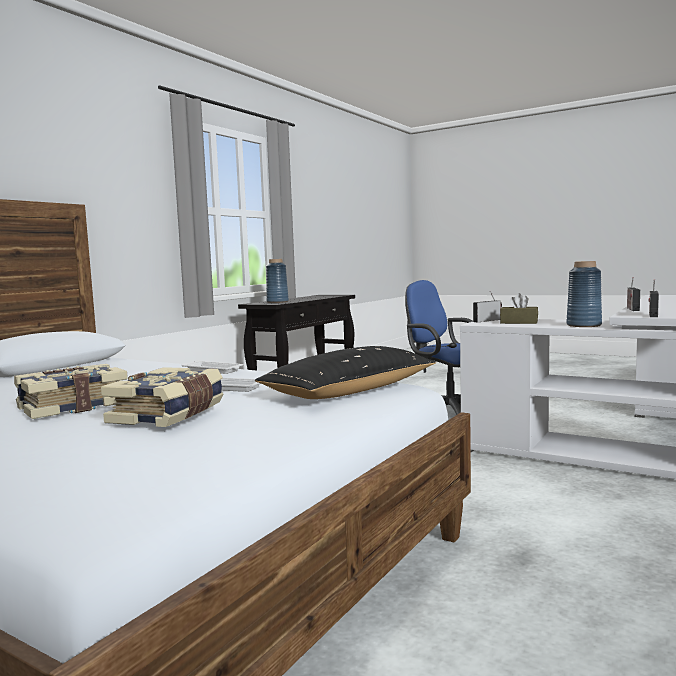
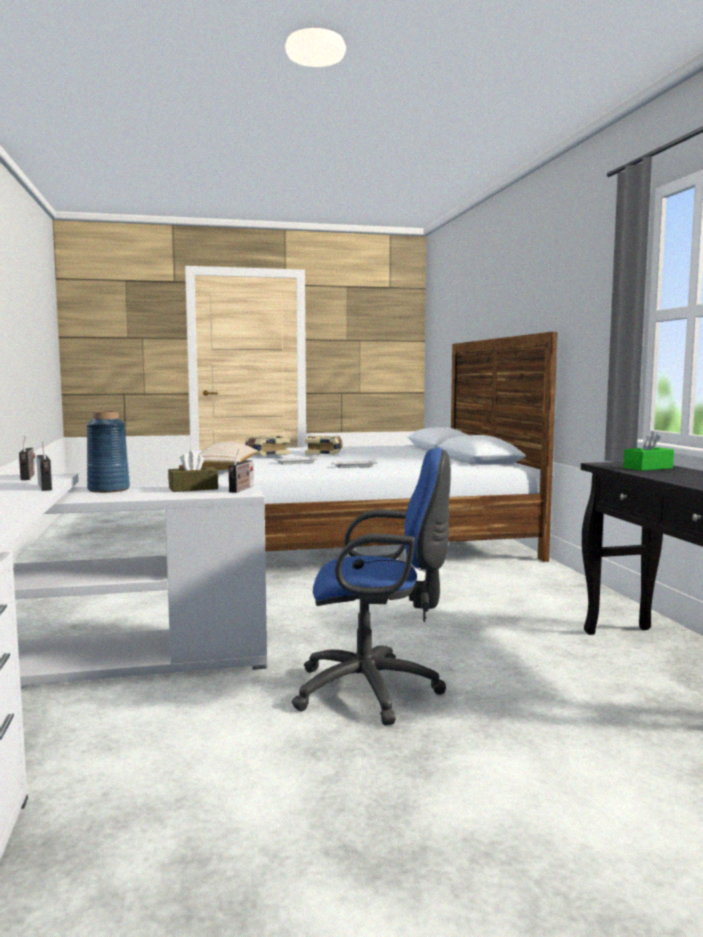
camera: 135 degrees right, 0 degrees up
(277, 302) = (648, 468): blue vase -> green tissue box
(350, 391) = (226, 467): black pillow -> beige pillow

